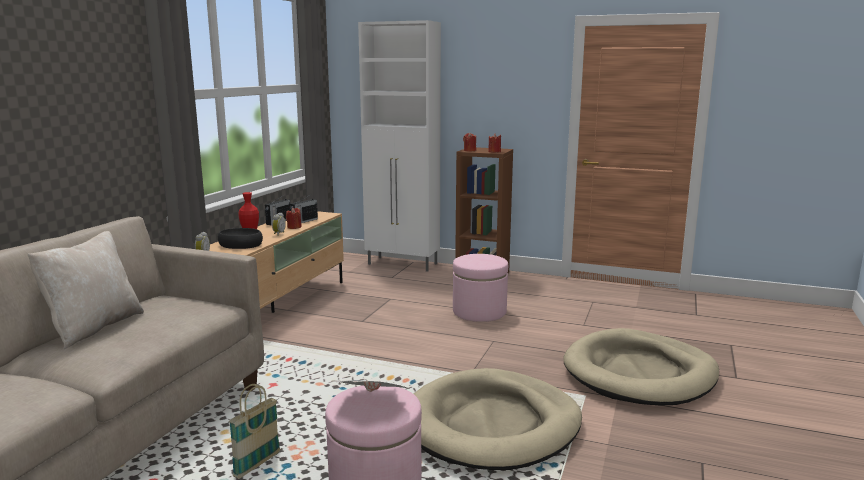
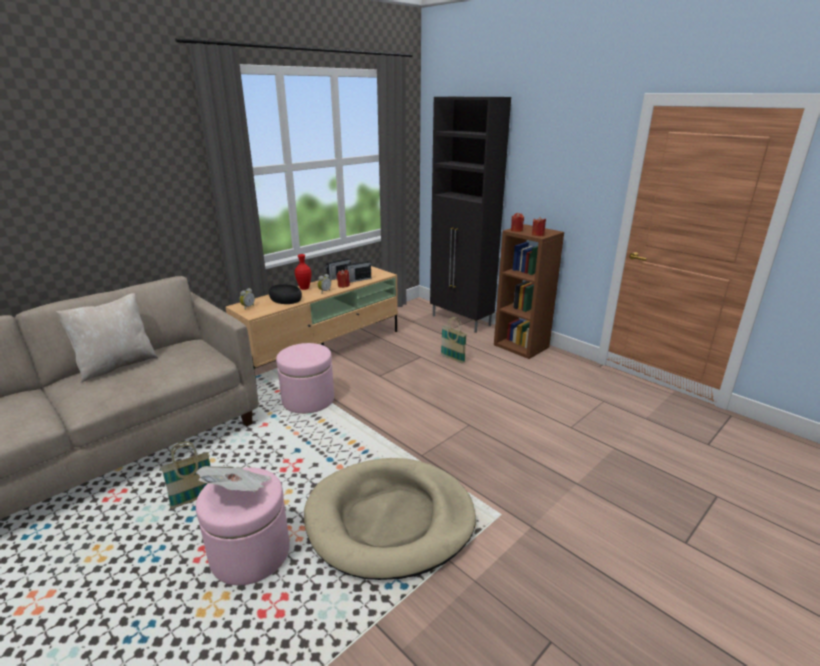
camera: 25 degrees right, 10 degrees up
(403, 264) = (461, 321): white cabinet -> black cabinet
(425, 295) = (452, 359): none -> basket
(479, 312) = (483, 388): pink ottoman -> pink ottoman (308, 400)
(639, 373) = (579, 503): beige dog bed -> none

